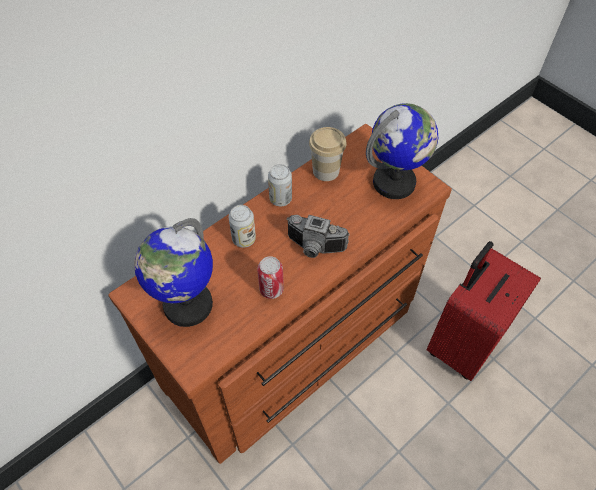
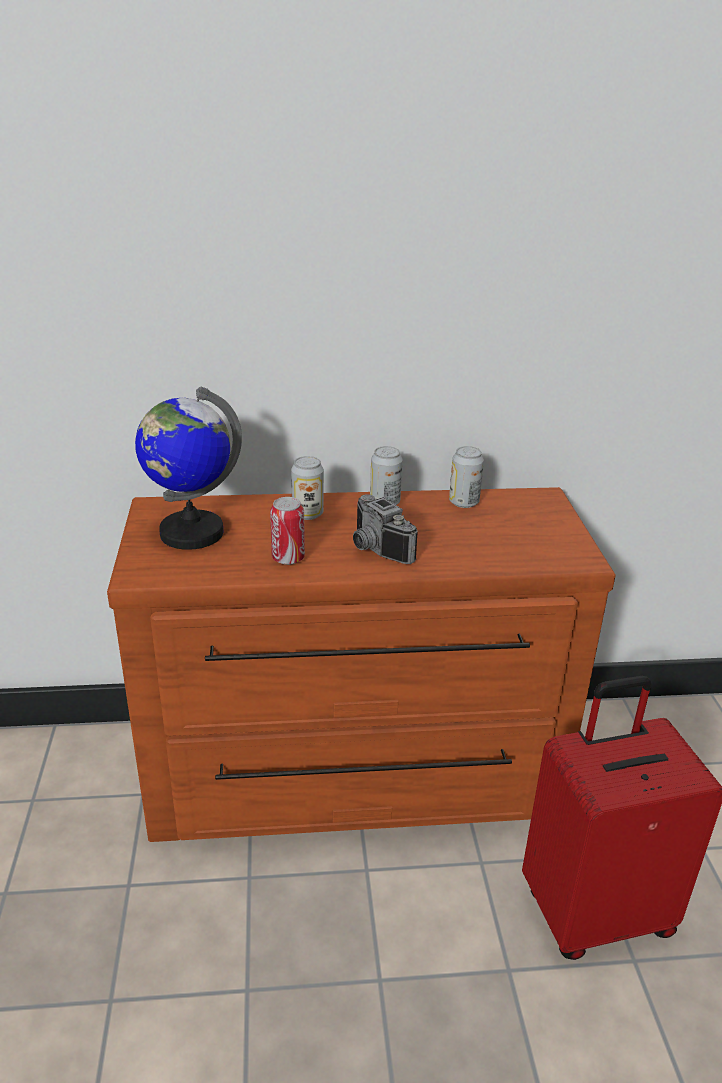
camera: 35 degrees right, 25 degrees down
(326, 171) = (463, 502): cup -> can
(394, 183) = (539, 540): globe -> none

